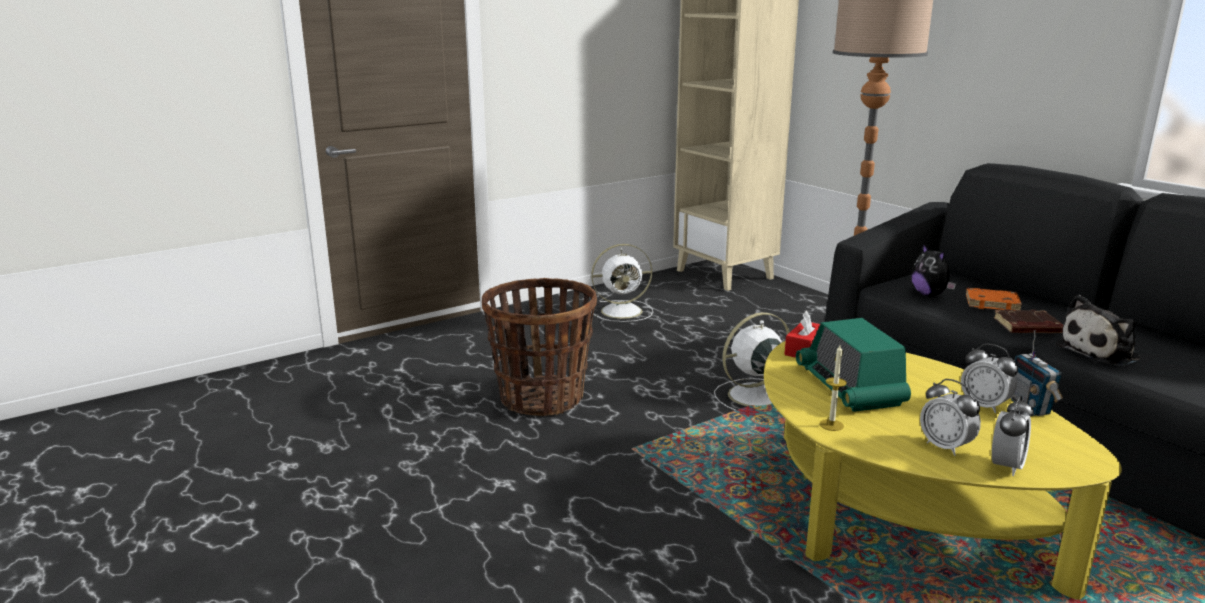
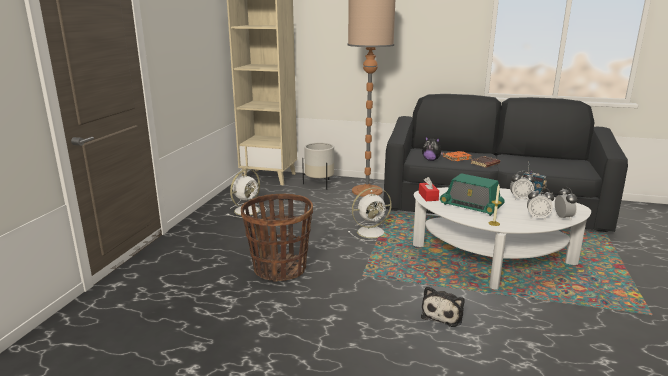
camera: 40 degrees left, 0 degrees up
(752, 396) = (372, 232): white fan -> white fan turned 135 degrees counterclockwise
(785, 303) = (319, 184): none -> white planter
(893, 515) = (492, 260): yellow coffee table -> white coffee table
(1101, 352) = (519, 167): plush toy -> plush toy (443, 314)

